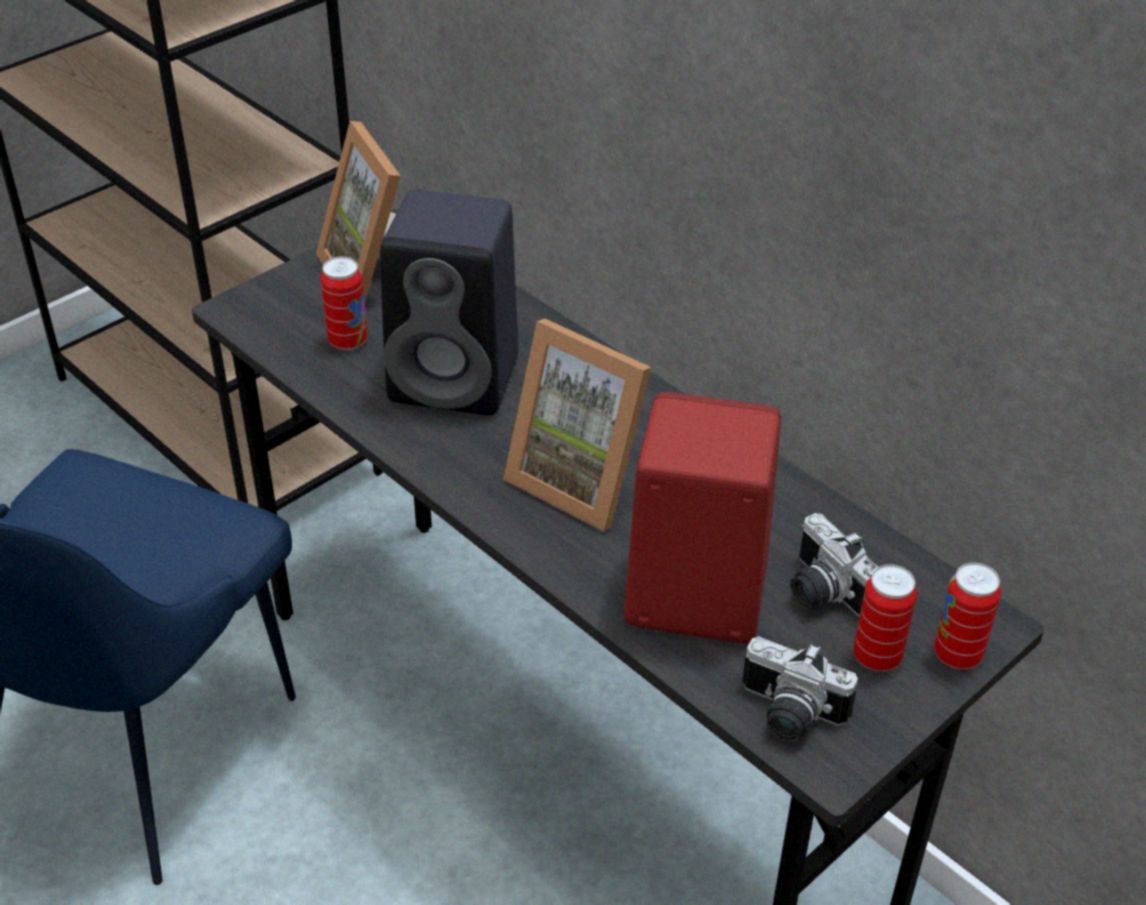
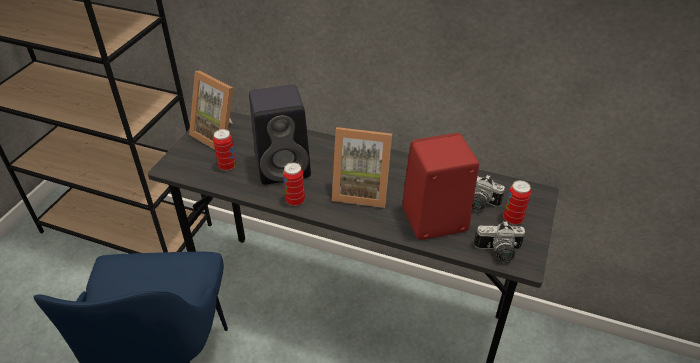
camera: 25 degrees left, 0 degrees up
(957, 655) = (538, 208): can -> can (295, 200)

